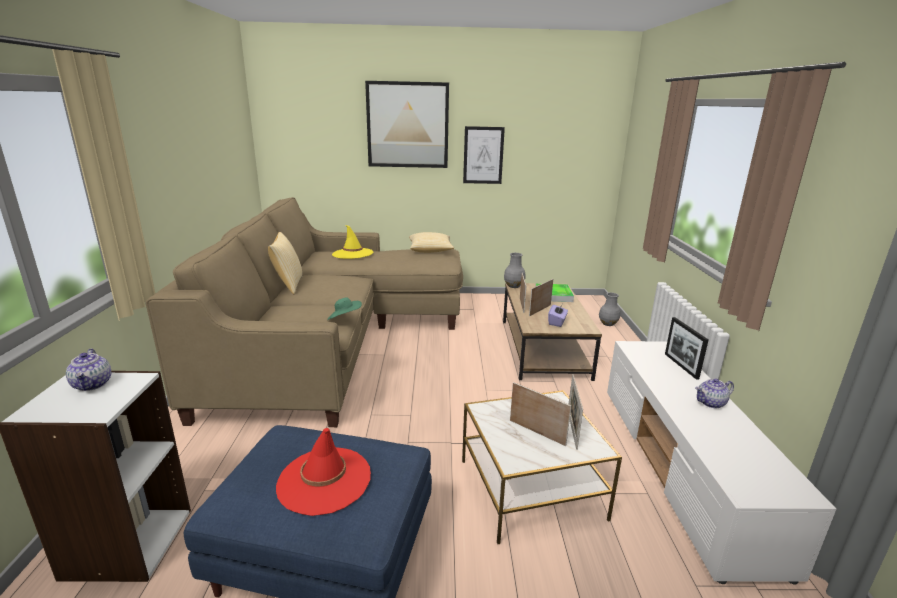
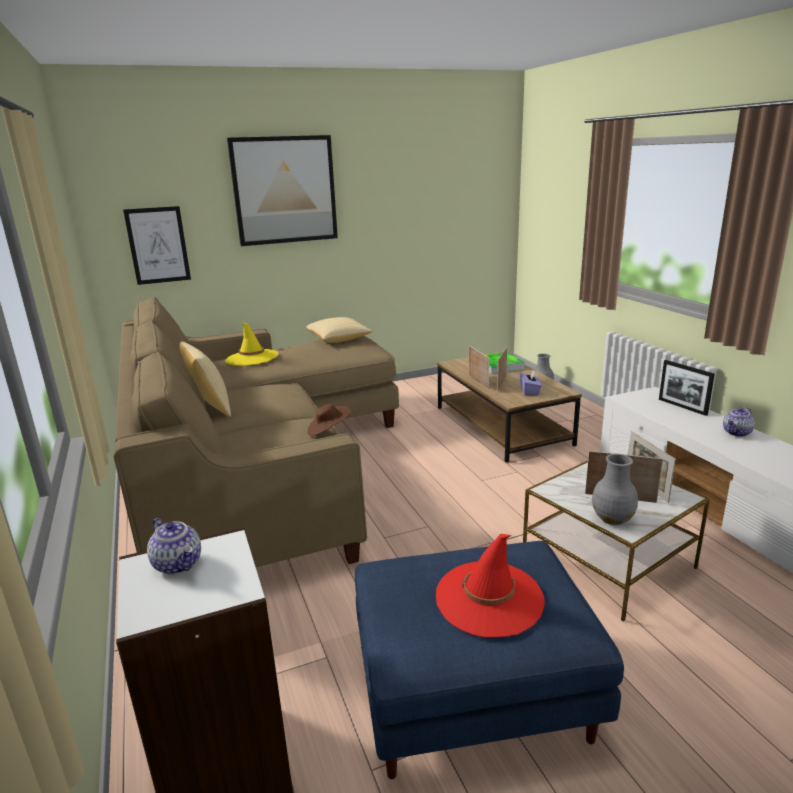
camera: 20 degrees left, 0 degrees up
(344, 319) = (328, 431): green hat -> brown hat
(483, 155) = (375, 219): picture -> picture (158, 245)
(514, 286) = (450, 364): grey vase -> grey vase (613, 519)

